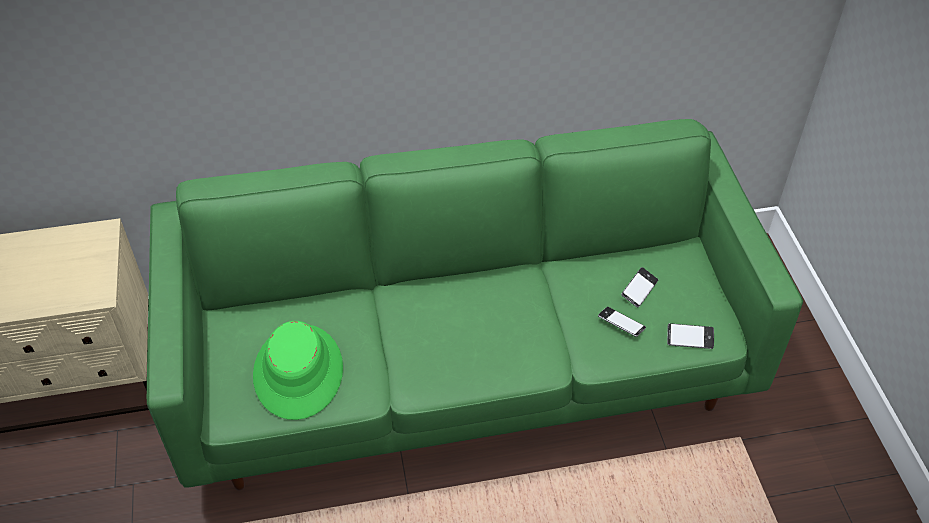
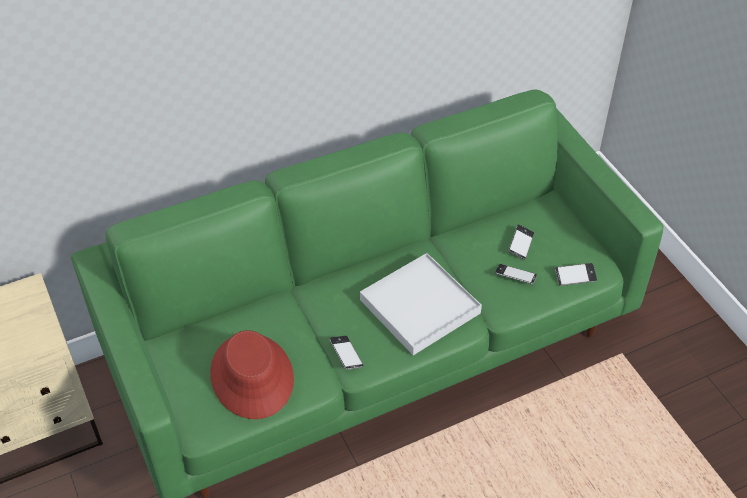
camera: 15 degrees left, 0 degrees up
(299, 372) = (252, 376): green hat -> red hat
(405, 370) = (346, 355): none -> phone
(502, 335) = (419, 306): none -> white tray

